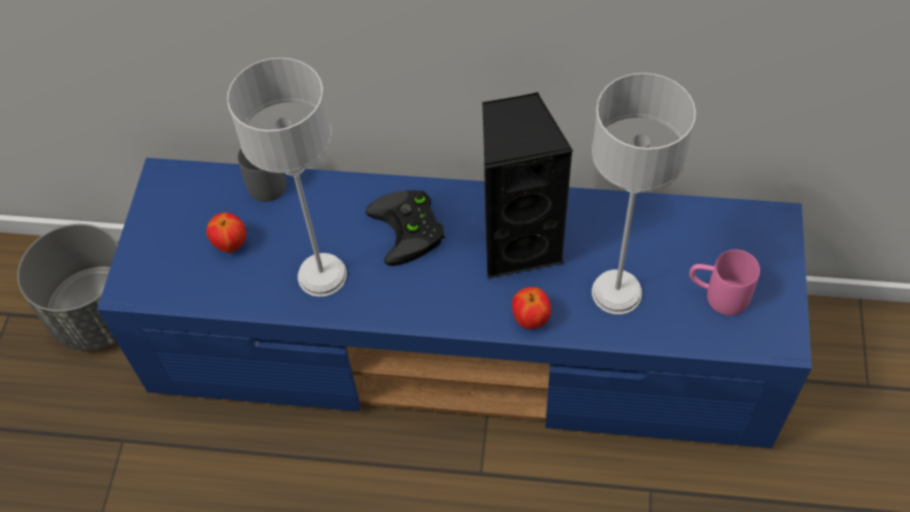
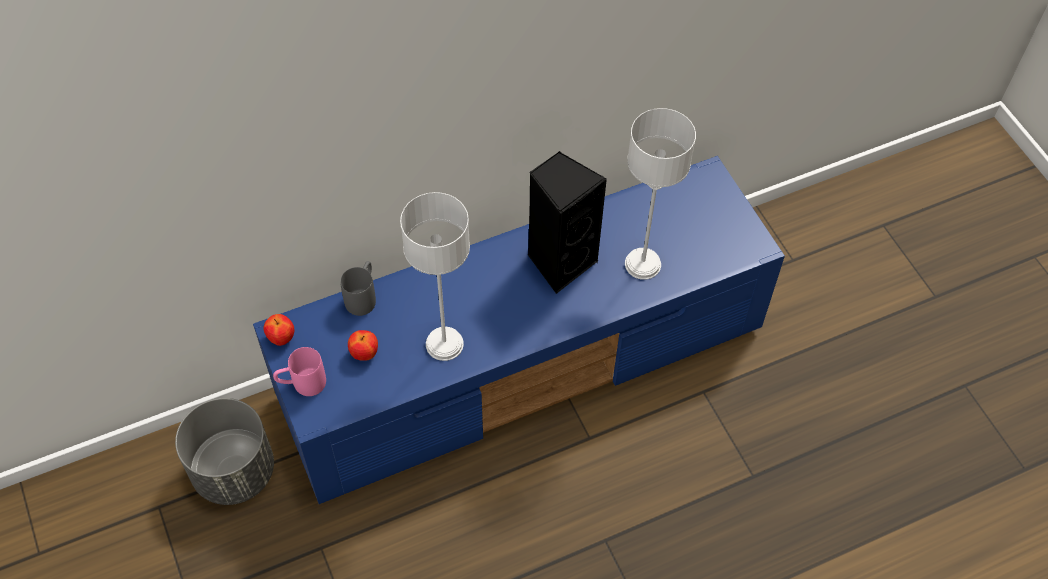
camera: 35 degrees left, 0 degrees up
(410, 230) = (483, 286): black game controller -> none
(530, 319) = (601, 306): apple -> apple (281, 338)
(717, 295) = (704, 237): pink mug -> pink mug (302, 384)

